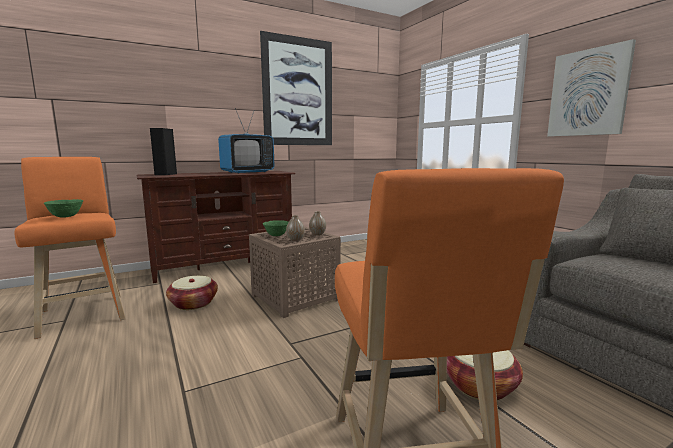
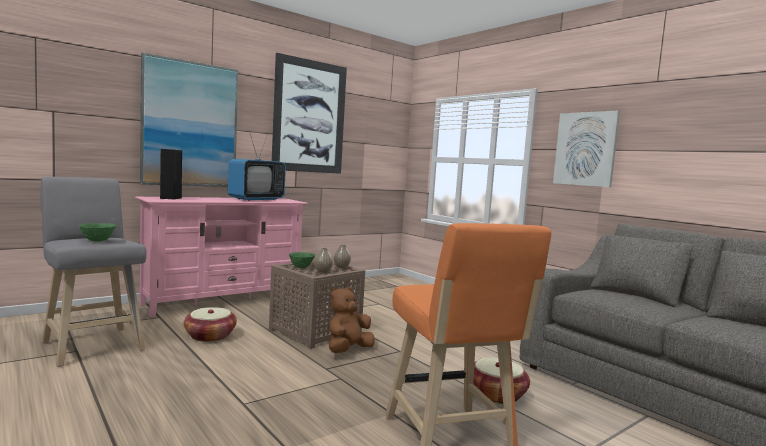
camera: 10 degrees left, 5 degrees down
(83, 313) = (92, 344): orange stool -> grey stool
(182, 105) = (190, 124): none -> picture
(225, 265) = (223, 301): brown tv stand -> pink tv stand
(320, 320) = (348, 350): none -> brown plush toy

